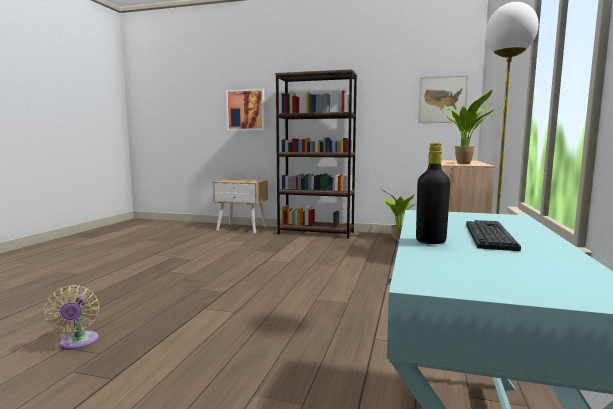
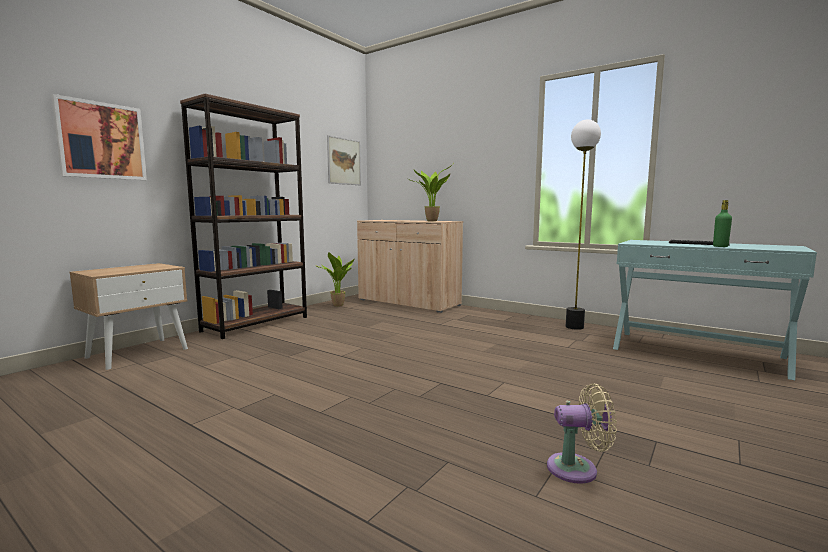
camera: 70 degrees left, 0 degrees up
(430, 241) = (720, 246): black bottle -> green bottle

